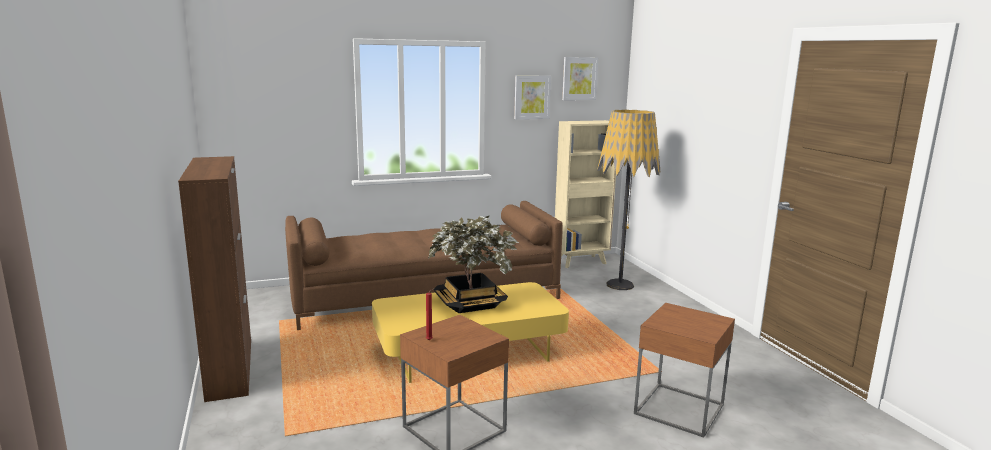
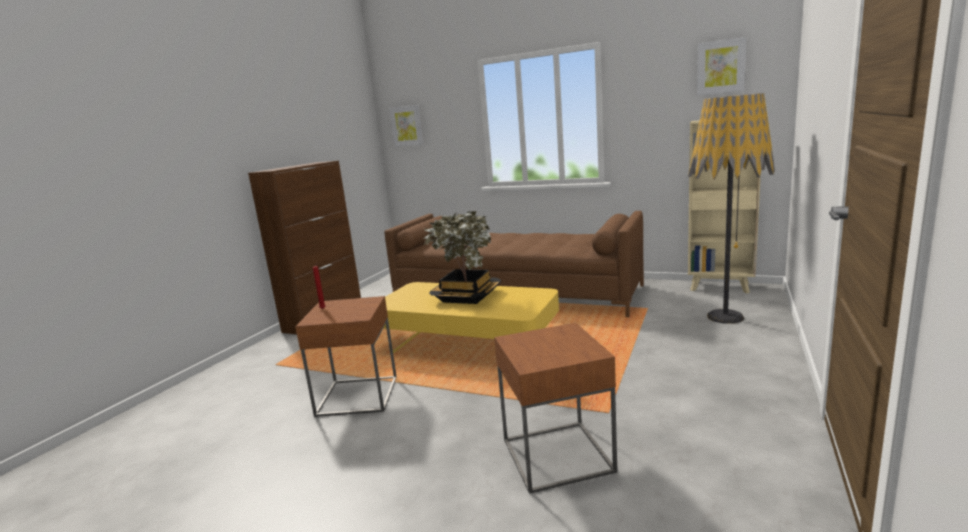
camera: 45 degrees right, 0 degrees up
(532, 97) = (657, 96): picture -> picture (407, 126)

